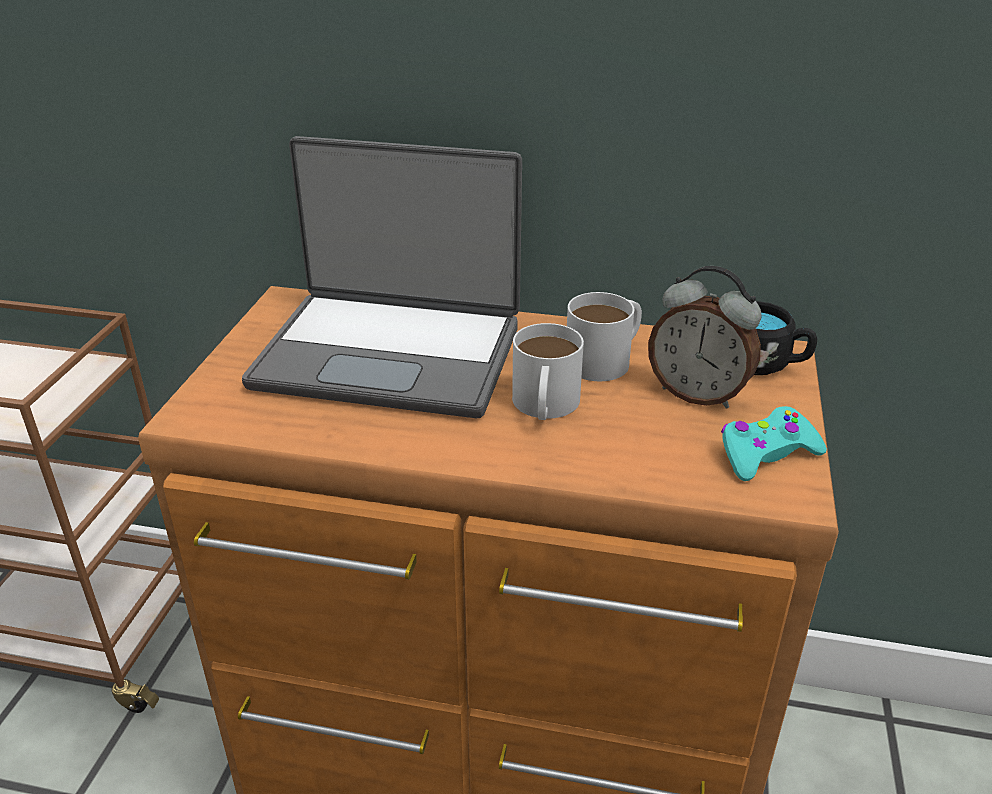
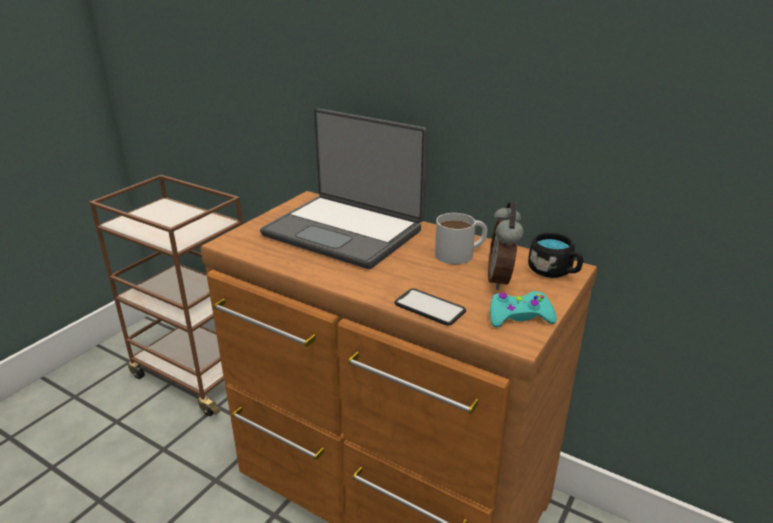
camera: 20 degrees right, 5 degrees down
(544, 407) = (408, 270): white mug -> none
(623, 469) = (429, 308): none -> phone
(698, 394) = (501, 280): alarm clock -> alarm clock turned 45 degrees clockwise

